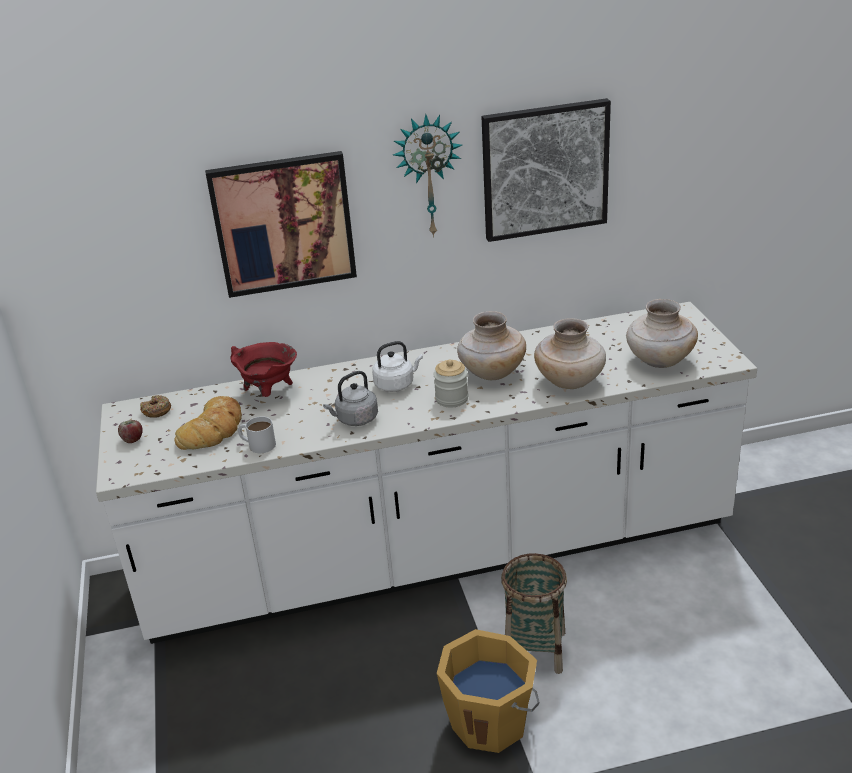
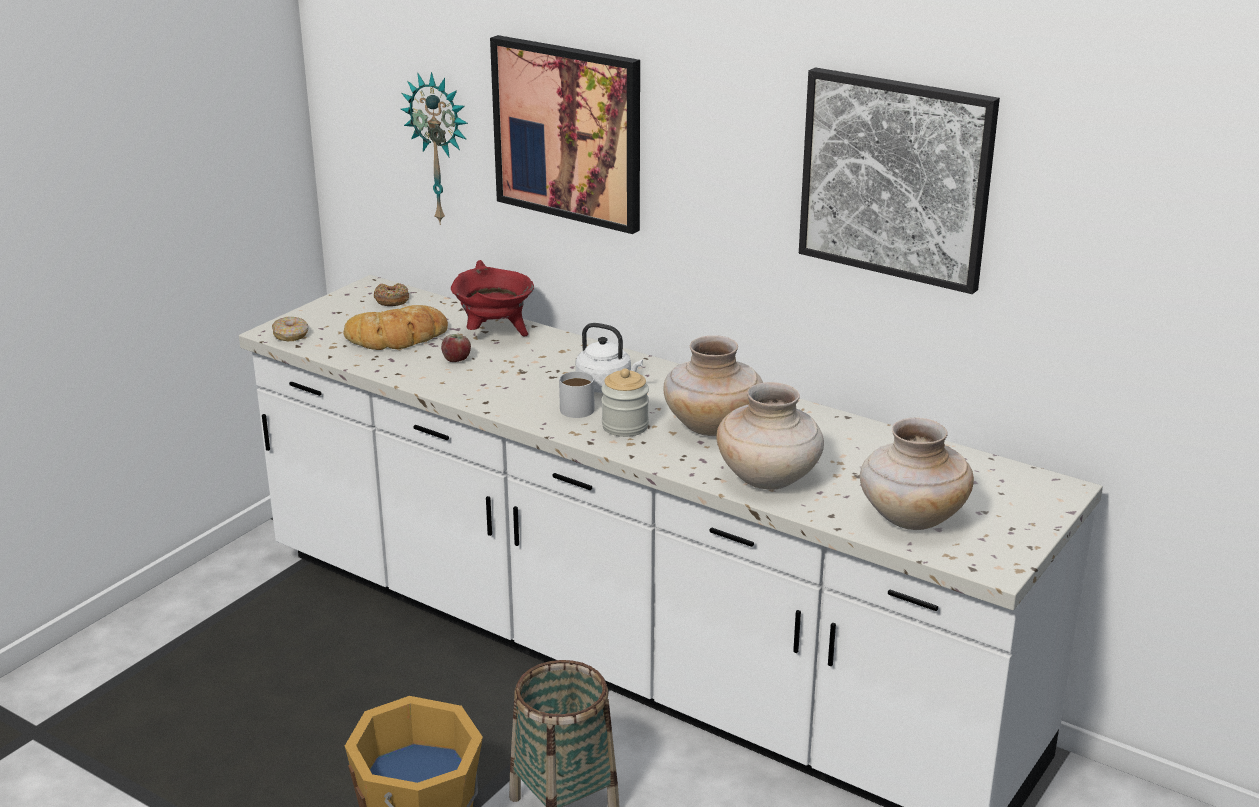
camera: 45 degrees right, 5 degrees down
(133, 439) = (333, 312): apple -> apple (456, 360)
(137, 470) = (291, 335): none -> donut
(257, 444) = (401, 367): white mug -> white mug (574, 406)
(355, 419) = (510, 394): grey kettle -> none
(428, 175) = (739, 130): wall clock -> wall clock (440, 148)

